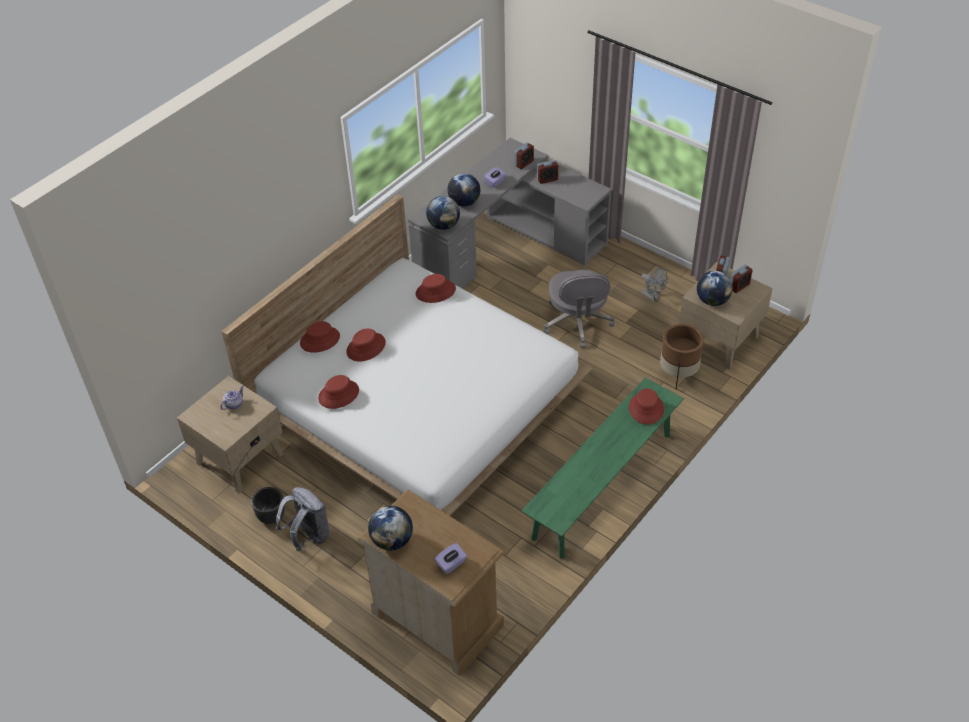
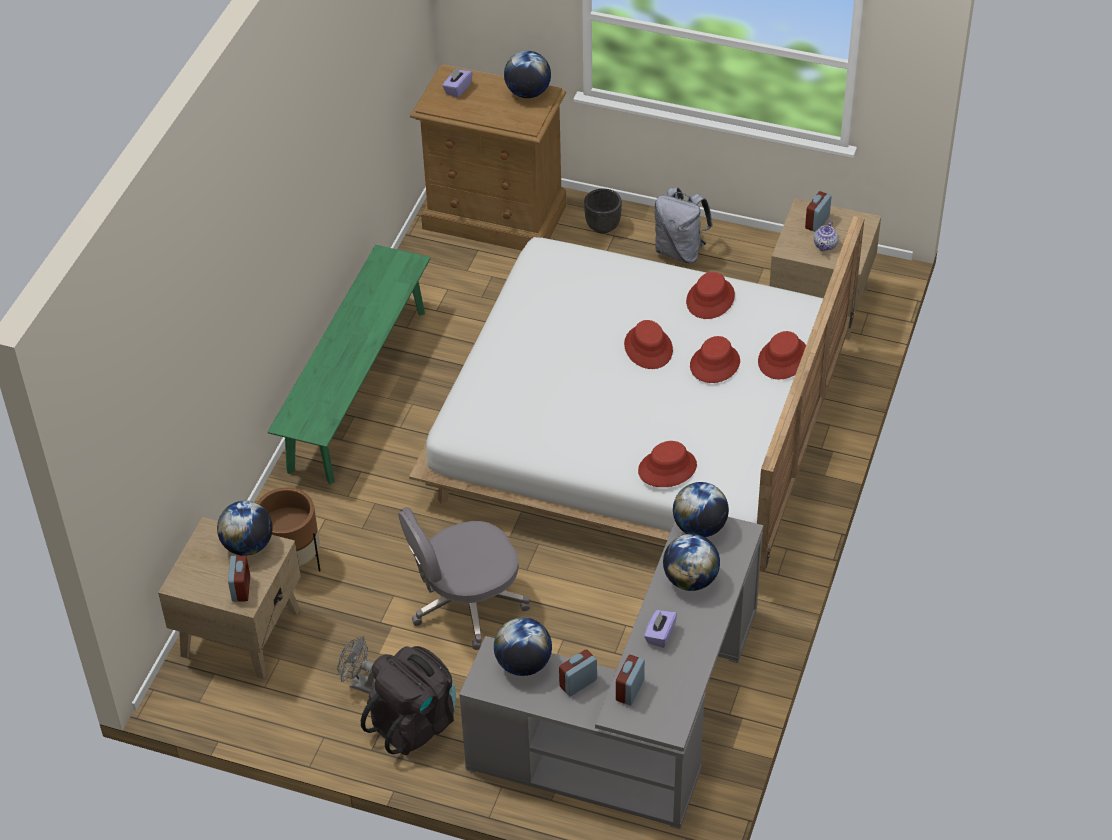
camera: 160 degrees right, 0 degrees up
(271, 516) = (736, 258): black planter -> black planter (603, 226)
(572, 193) = (523, 664): none -> globe
(577, 323) = (466, 604): grey office chair -> grey office chair turned 90 degrees counterclockwise
(628, 271) = (415, 722): none -> black backpack
(646, 408) = (314, 404): red hat -> red hat (648, 347)
(739, 286) = (210, 581): alarm clock -> alarm clock (817, 222)

